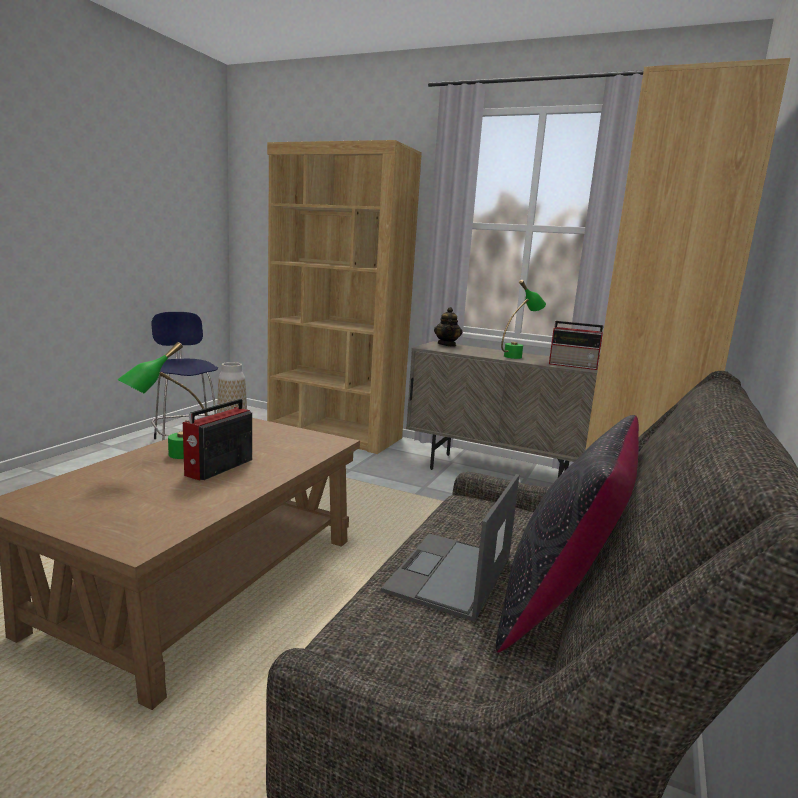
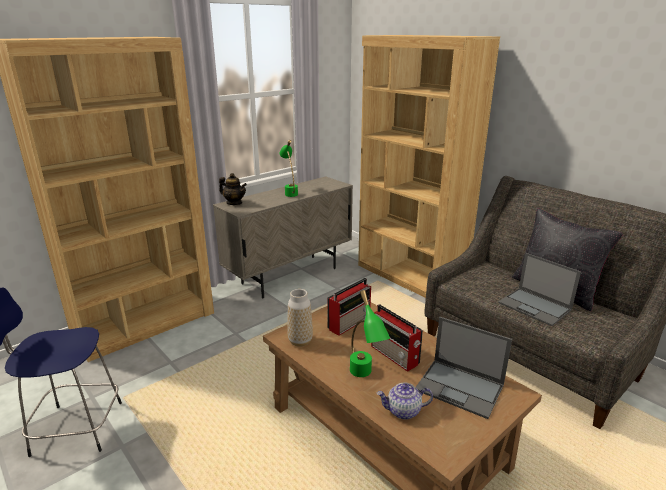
camera: 65 degrees left, 10 degrees up
(102, 477) = (403, 411): none -> teapot
(150, 506) = (460, 388): none -> laptop
(574, 366) = (326, 186): radio -> radio (350, 322)

